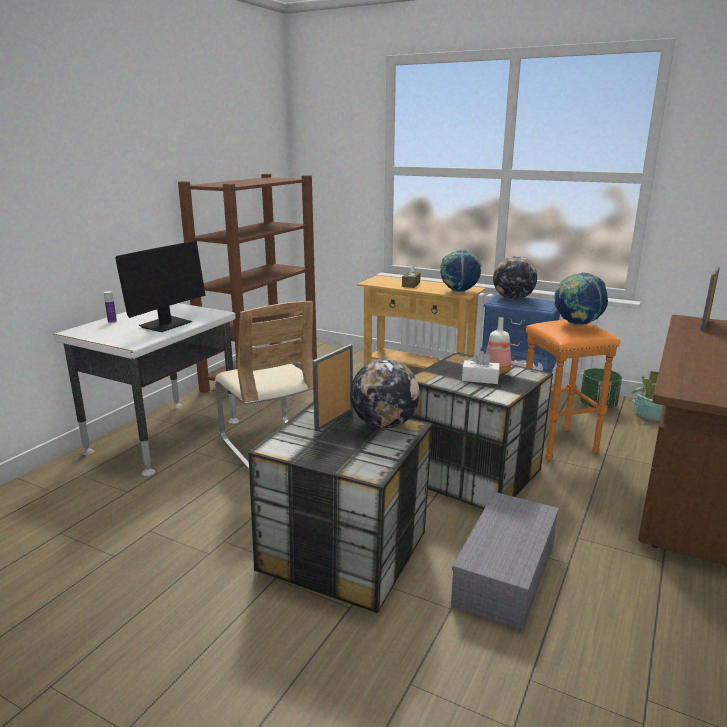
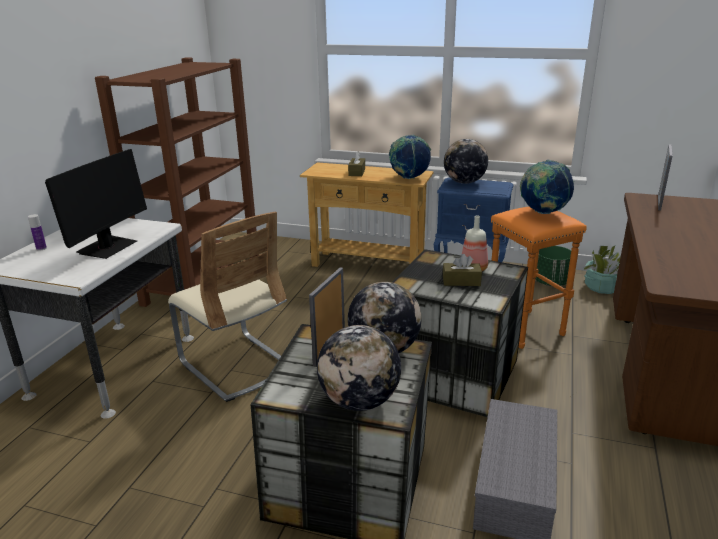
camera: 10 degrees left, 5 degrees up
(346, 460) = (359, 401): none -> globe
(480, 379) = (461, 281): white tissue box -> brown tissue box

